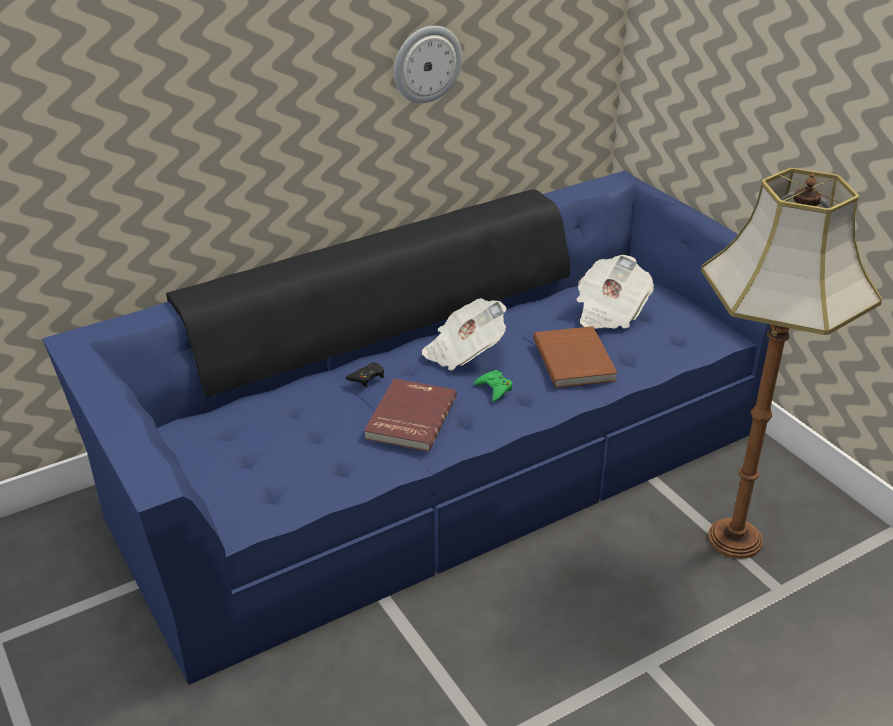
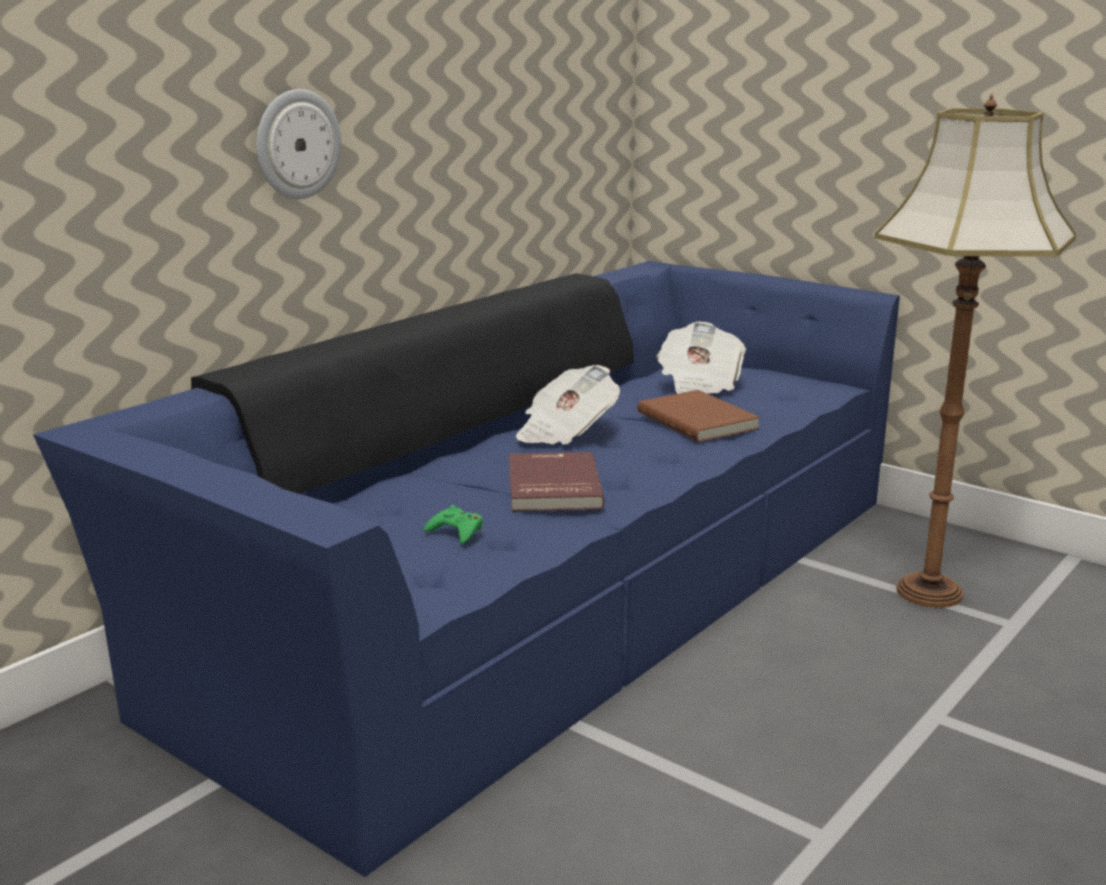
camera: 20 degrees left, 15 degrees down
(366, 377) = (465, 467): black game controller -> none
(427, 64) = (464, 104): wall clock -> wall clock (297, 144)
(494, 389) = (630, 452): green game controller -> green game controller (456, 531)

